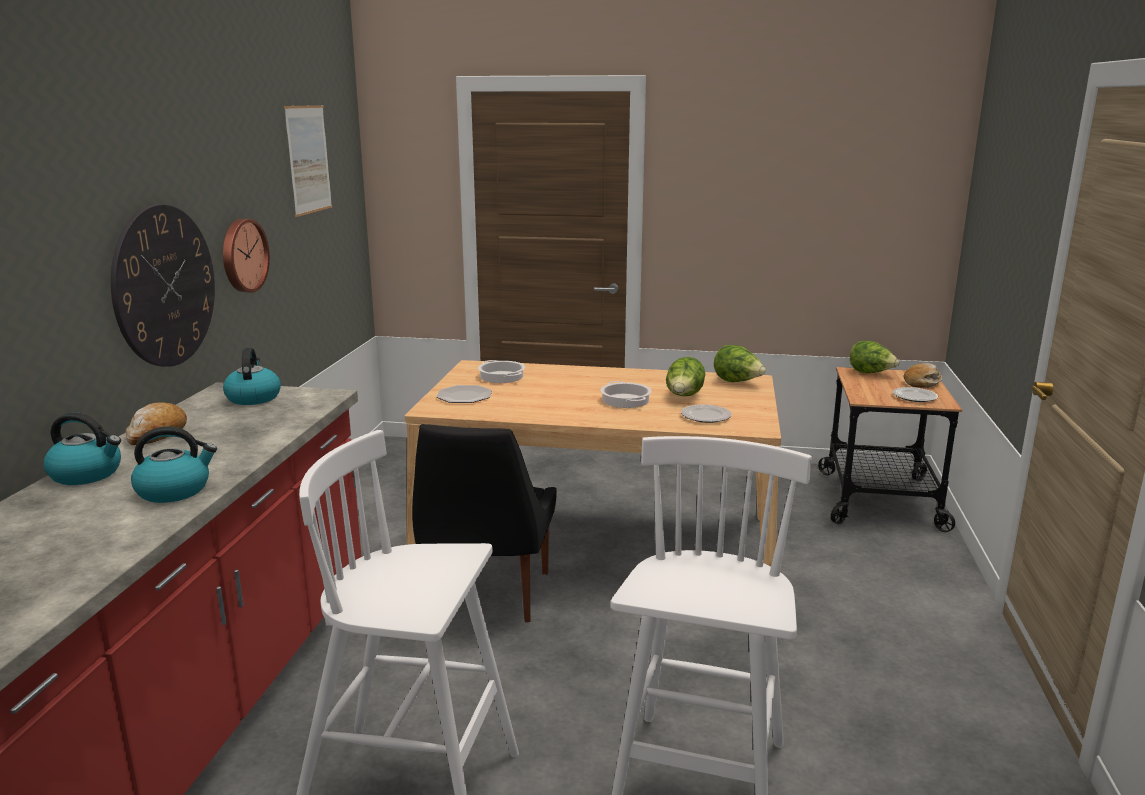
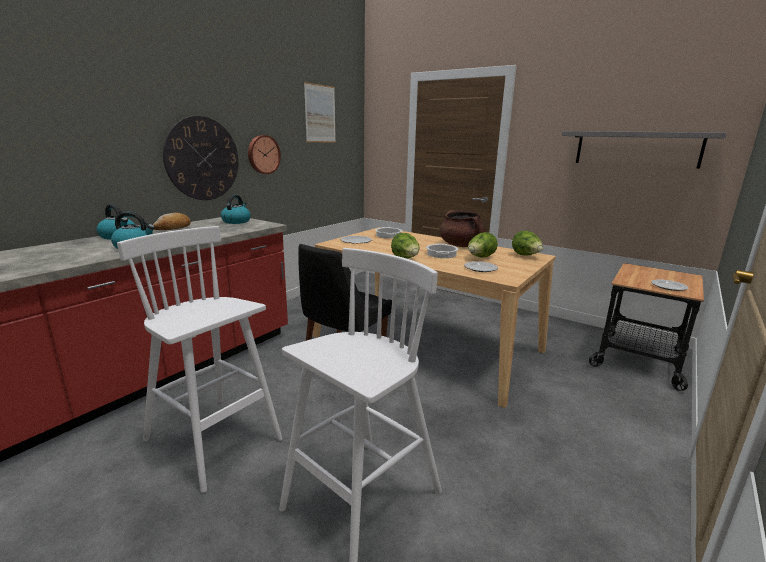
camera: 25 degrees right, 0 degrees up
(632, 378) = (461, 245): none -> brown cooking pot
(832, 204) = (636, 149): none -> grey shelf
(871, 373) = (647, 269): lettuce -> lettuce (405, 259)
(922, 382) = (684, 280): bread -> none

